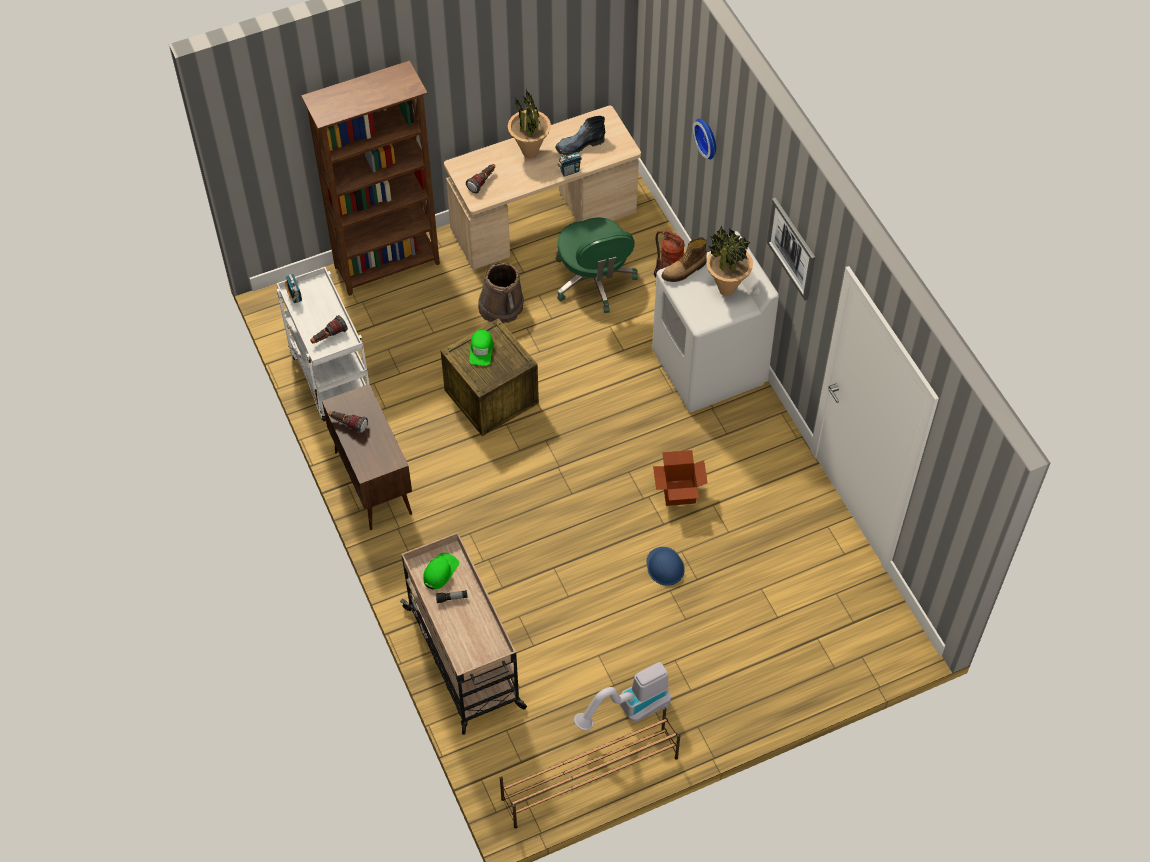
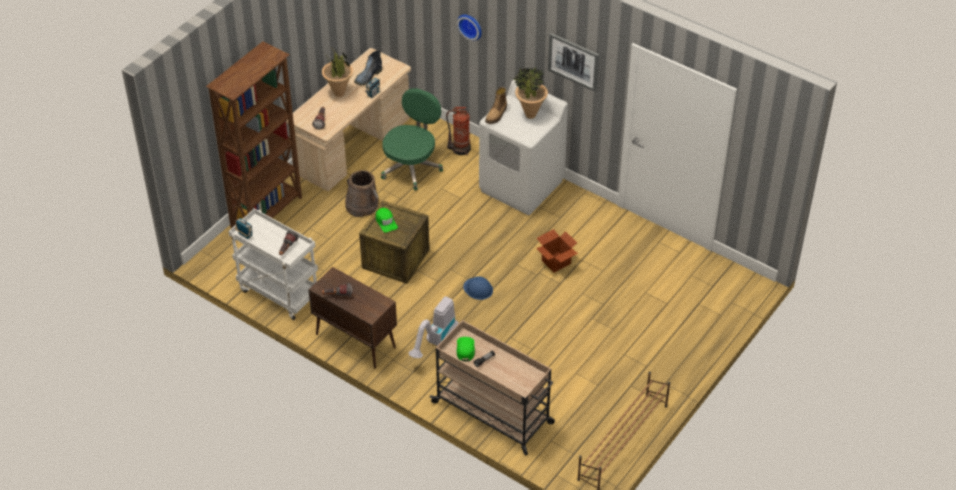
camera: 30 degrees left, 10 degrees down
(594, 281) = (412, 167): green office chair -> green office chair turned 105 degrees counterclockwise
(629, 711) = (618, 394): vacuum cleaner -> vacuum cleaner (435, 343)
(665, 566) = (579, 306): blue hard hat -> blue hard hat (478, 289)

